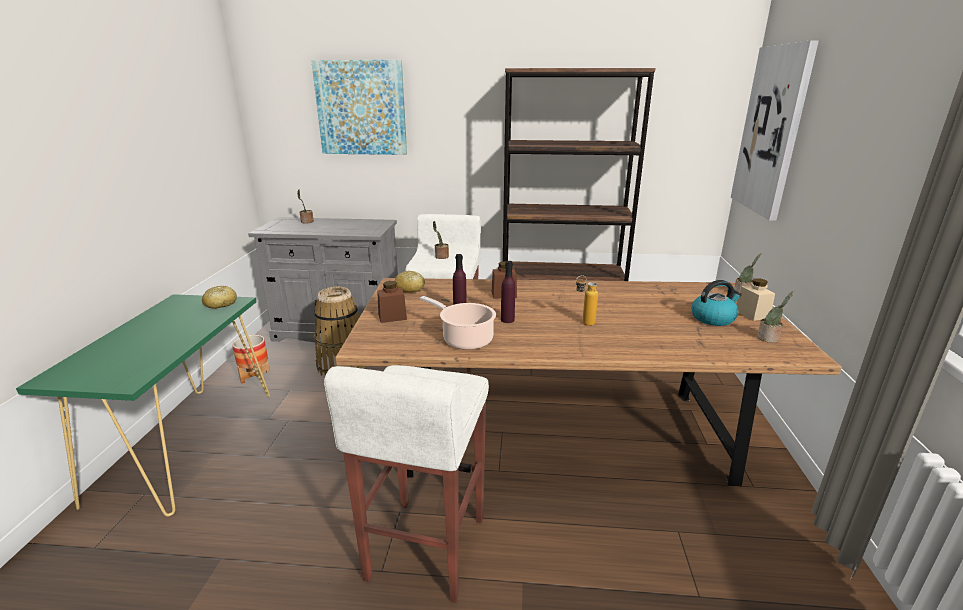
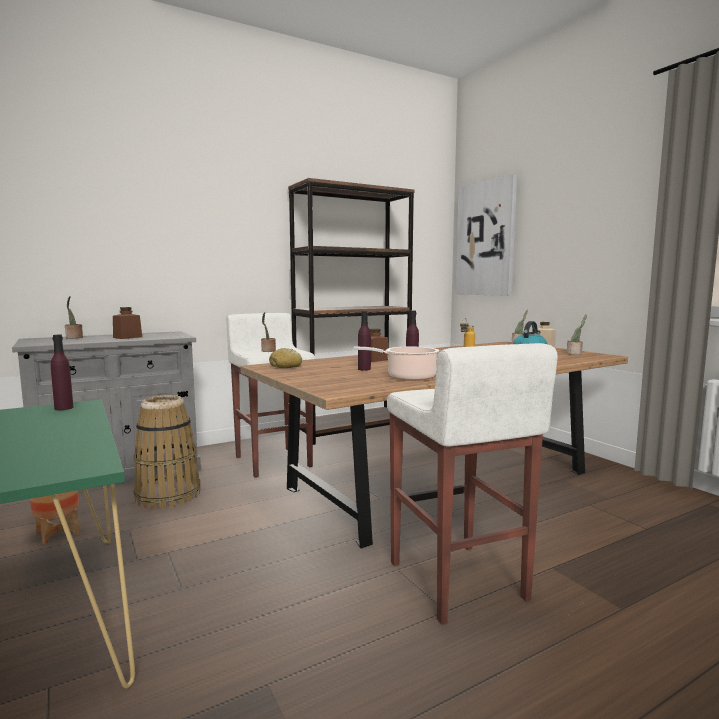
camera: 35 degrees left, 15 degrees down
(220, 304) = (64, 408): bread -> purple bottle
(361, 108) = (140, 212): picture -> none
(392, 317) = (315, 378): brown jar -> brown jar (127, 337)

